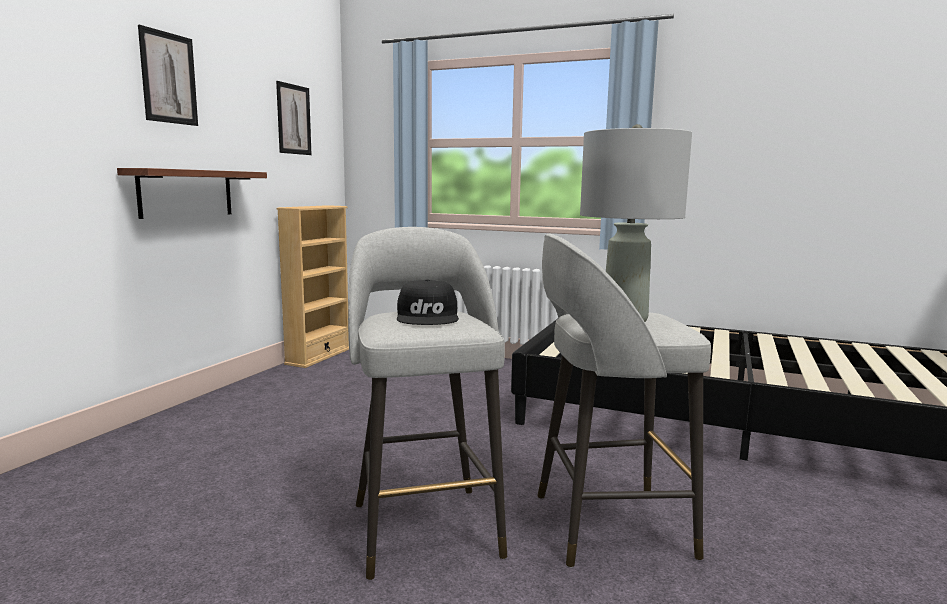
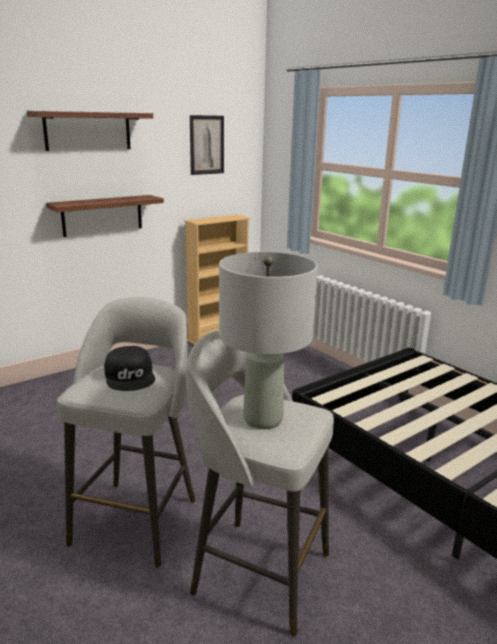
camera: 30 degrees right, 10 degrees up
(168, 78) = (88, 131): picture -> shelf
(428, 316) = (131, 376): black cap -> black cap turned 45 degrees counterclockwise

